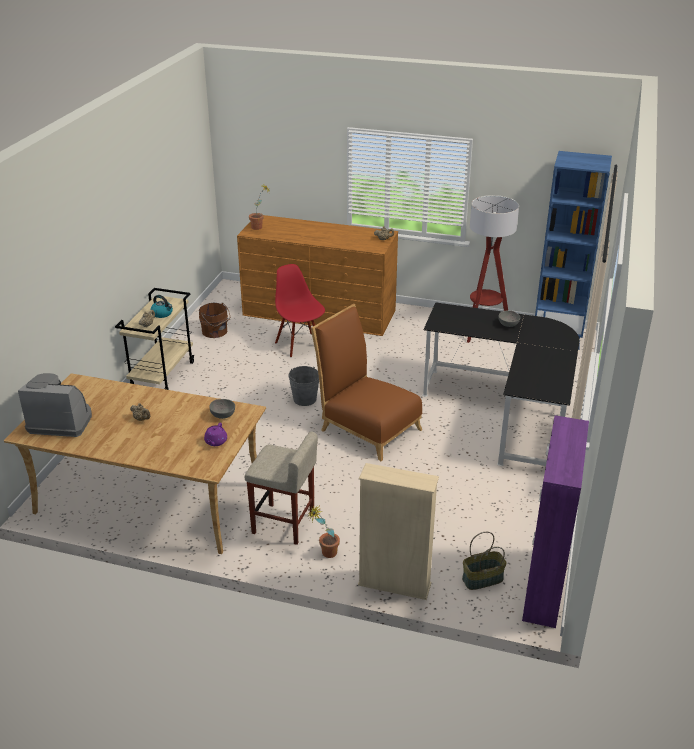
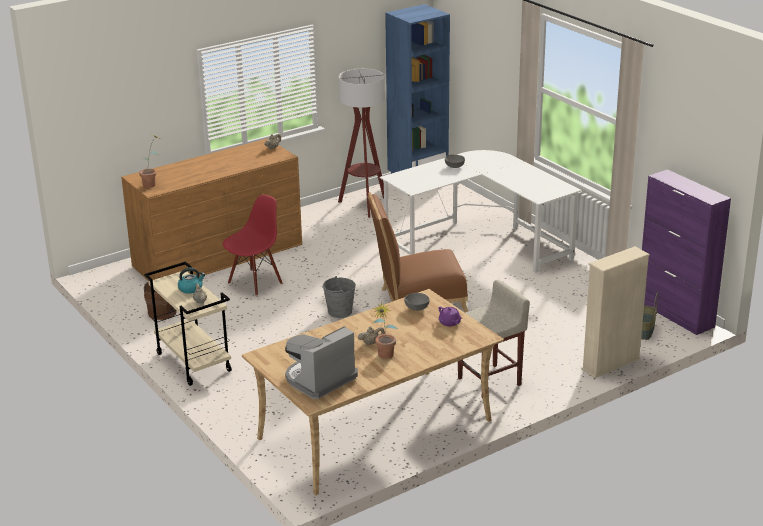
camera: 50 degrees left, 5 degrees down
(300, 345) = (255, 283): red chair -> red chair turned 120 degrees clockwise
(325, 554) = (545, 378): potted plant -> potted plant (384, 357)
(507, 412) = (480, 243): black desk -> white desk

